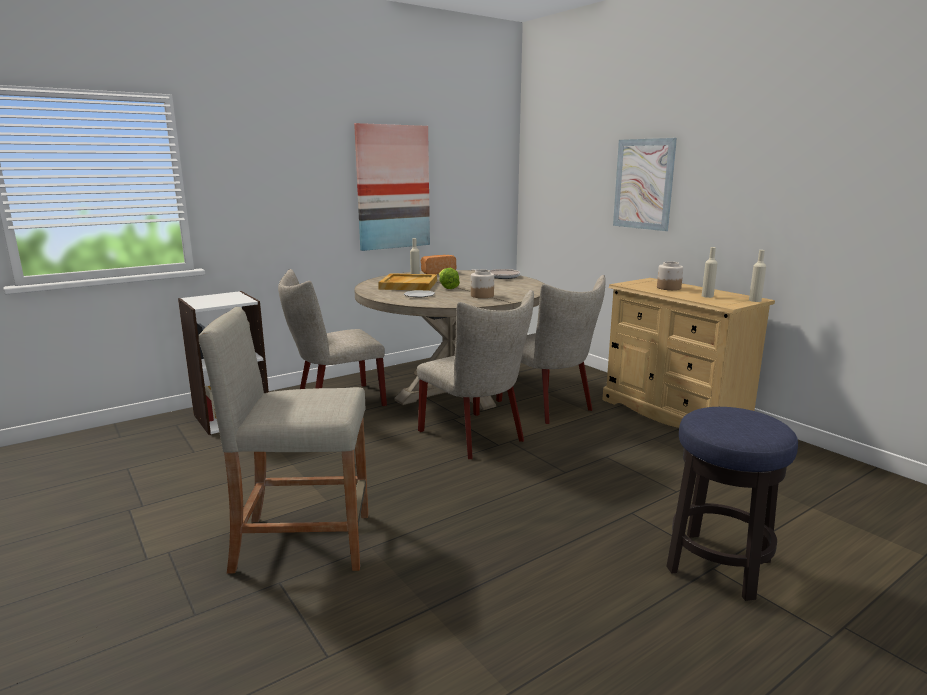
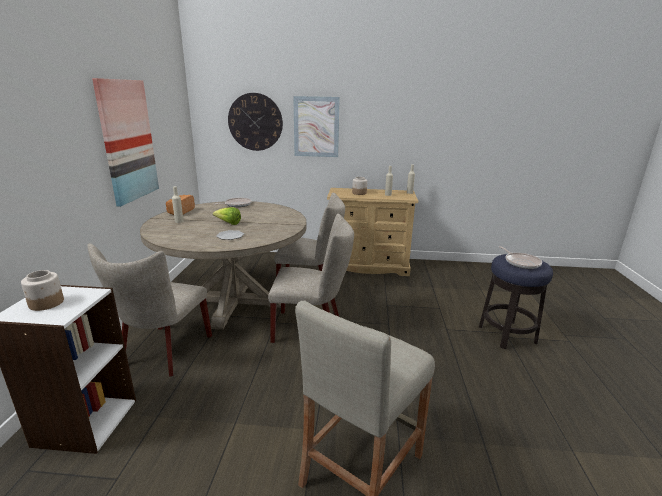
camera: 50 degrees left, 5 degrees up
(408, 285) = (192, 229): beige tray -> none
(482, 296) = (272, 224): jar -> jar (46, 303)
(576, 177) = (255, 122): none -> wall clock
(729, 421) = (521, 262): none -> frying pan

